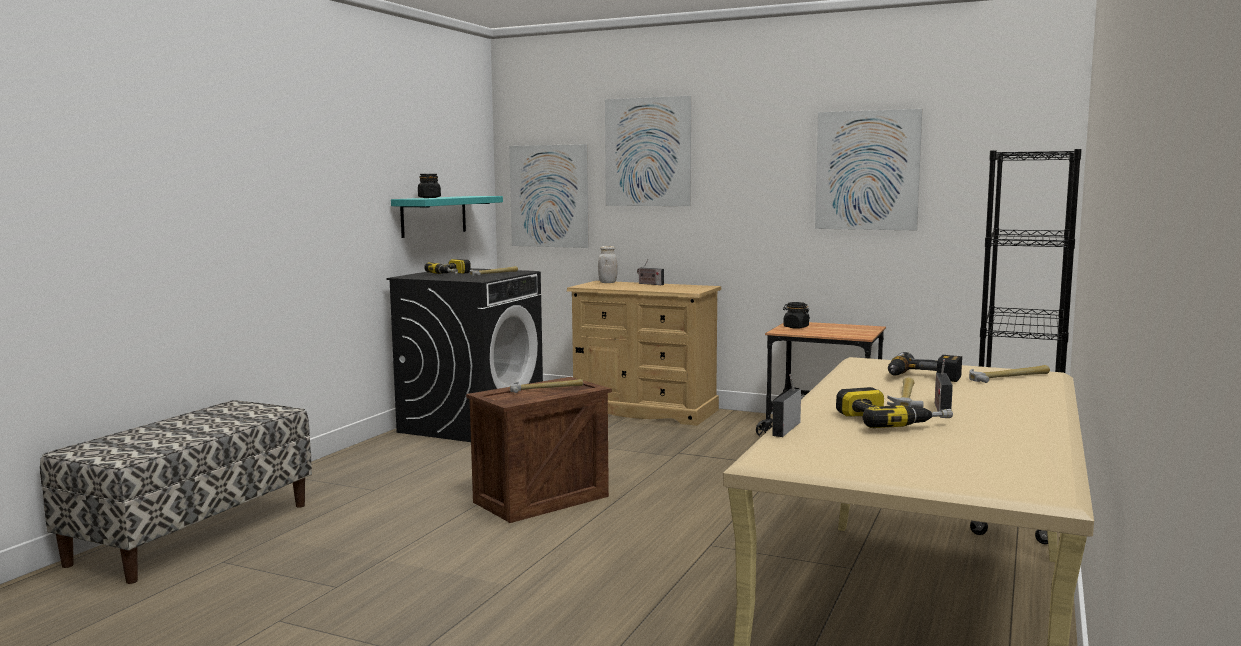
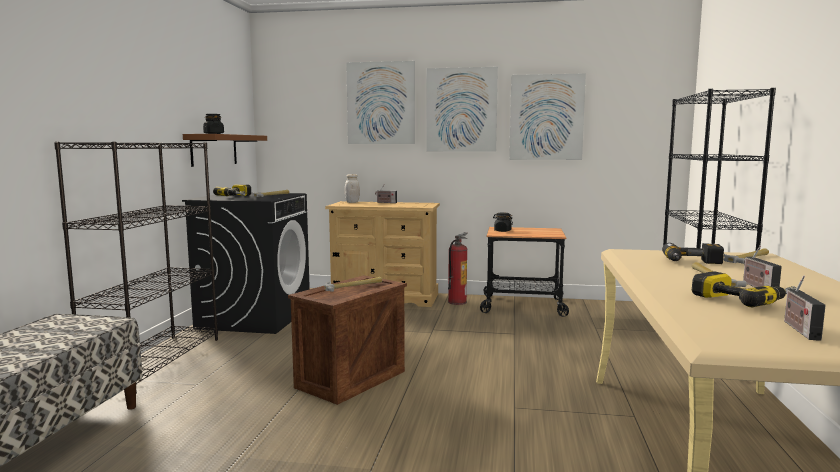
camera: 15 degrees left, 0 degrees up
(343, 463) = (156, 361): none -> black bookcase
(434, 216) = (214, 150): turquoise shelf -> brown shelf
(549, 196) = (301, 137): picture -> picture (461, 110)
(736, 421) = (457, 302): none -> fire extinguisher
(786, 428) = (677, 312): radio -> radio (799, 329)

